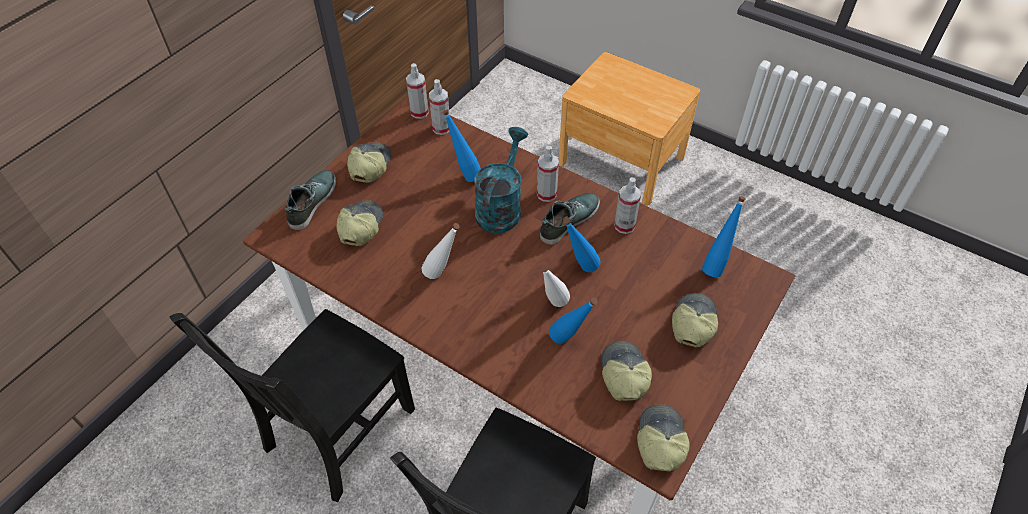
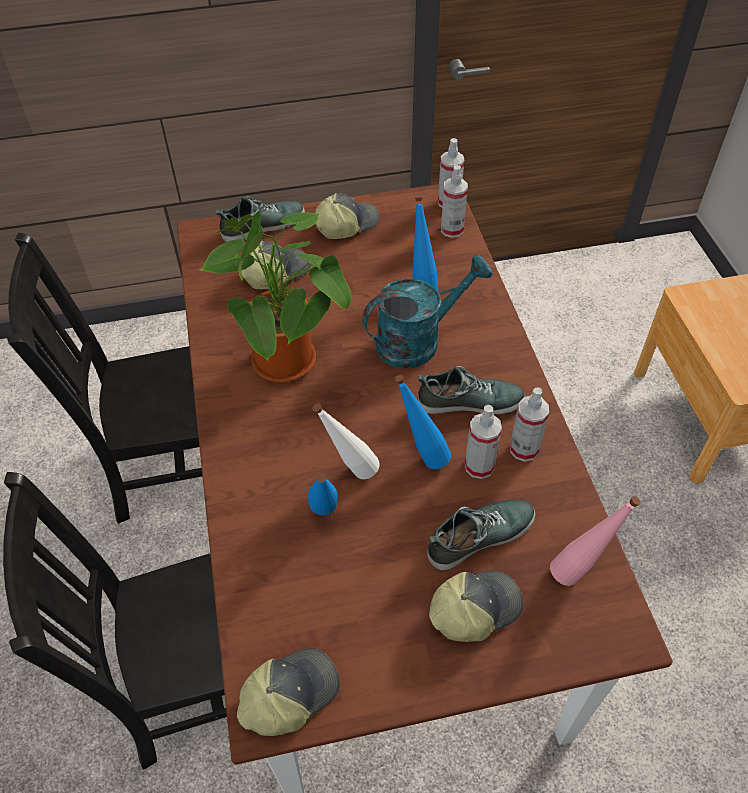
camera: 45 degrees right, 0 degrees up
(443, 275) = (290, 365): white bottle -> potted plant
(546, 194) = (479, 359): spray bottle -> spray bottle (479, 466)
(623, 374) = (336, 595): cap -> none
(654, 286) = (479, 536): none -> shoe
(716, 265) = (580, 570): blue bottle -> pink bottle

